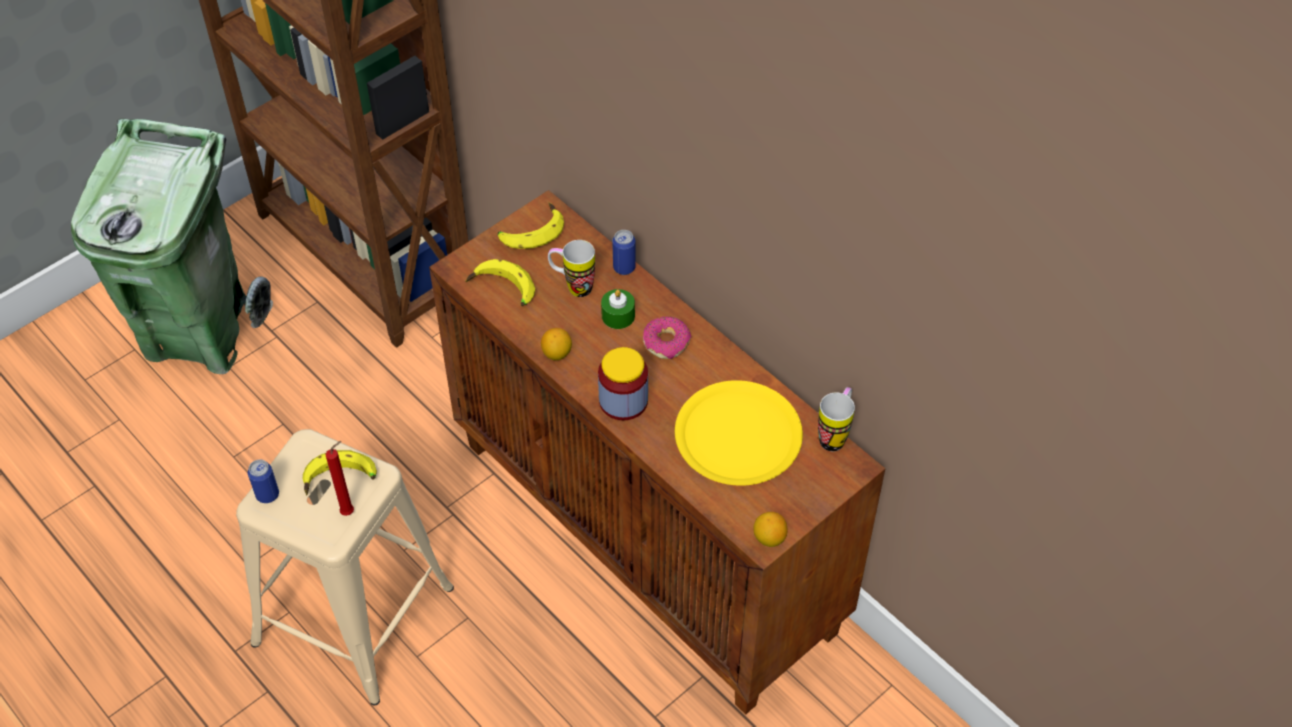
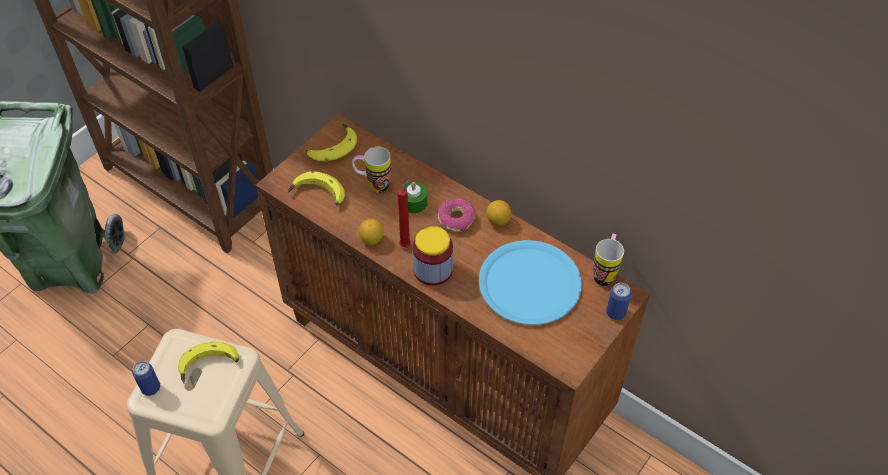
camera: 10 degrees left, 0 degrees up
(350, 511) = (222, 391): red candle -> red candle (406, 244)
(624, 268) = (410, 165): can -> can (615, 313)
(738, 434) = (529, 283): yellow plate -> blue plate
(769, 538) = (574, 364): lemon -> lemon (498, 221)

